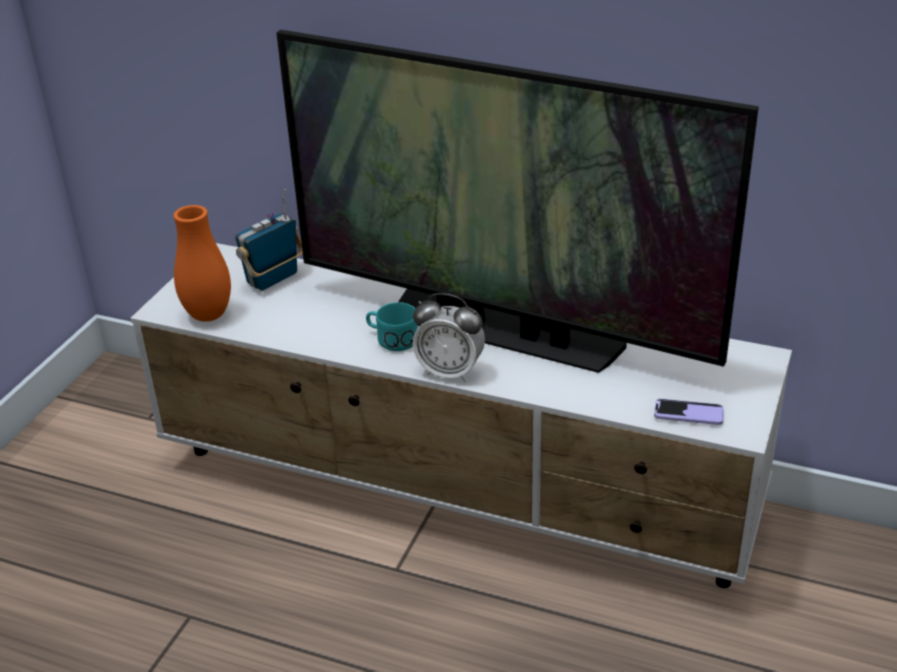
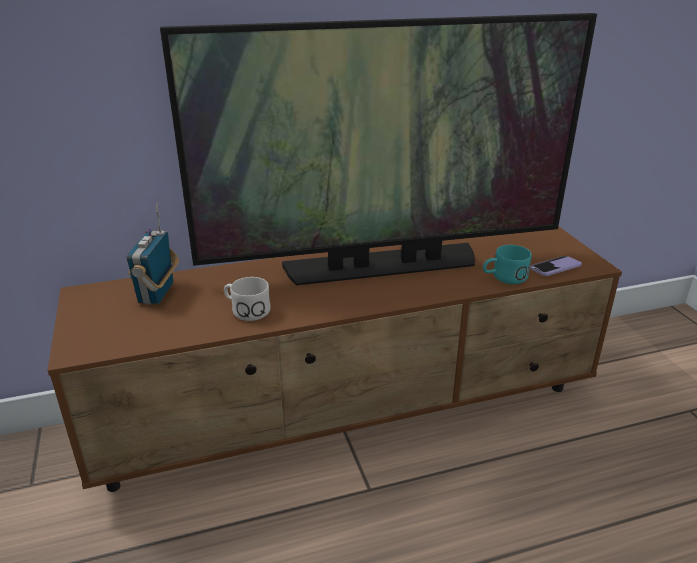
camera: 40 degrees left, 5 degrees down
(208, 315) = (130, 339): orange vase -> none
(321, 327) = (246, 310): none -> white mug
(391, 339) = (312, 297): turquoise mug -> turquoise mug (504, 277)
(450, 372) = (384, 301): alarm clock -> none
(457, 492) = (351, 415): white tv stand -> brown tv stand

